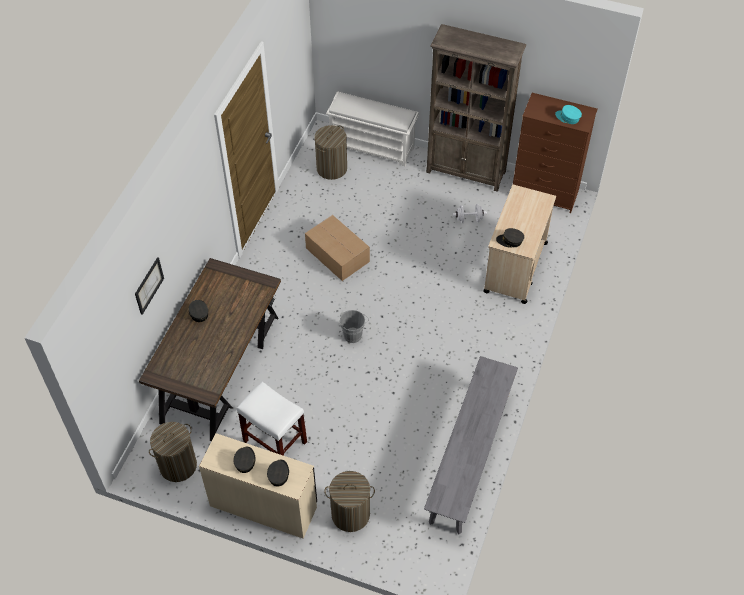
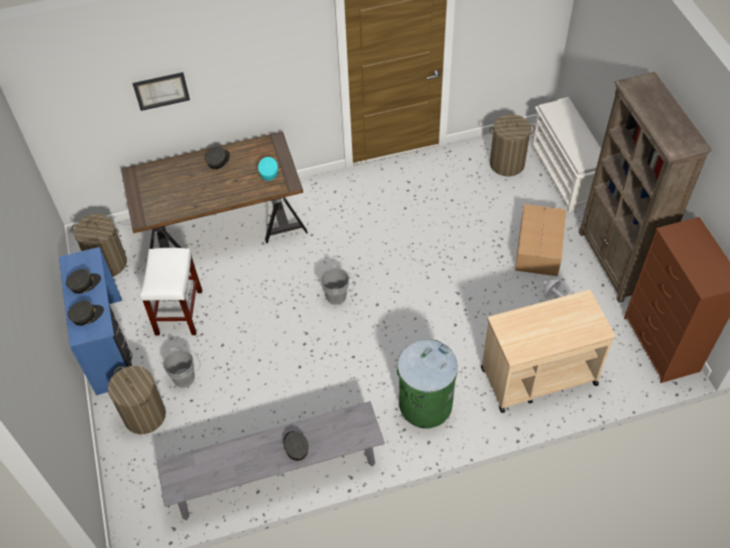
camera: 55 degrees right, 0 degrees up
(263, 505) = (110, 345): beige desk -> blue desk
(338, 255) = (414, 230): cardboard box -> cardboard box (538, 248)
(340, 468) = (186, 377): none -> grey bucket
(485, 340) = (425, 404): none -> green trash can
(510, 241) = (512, 331): grey cap -> grey cap (295, 447)
(568, 117) = (700, 268): turquoise cap -> turquoise cap (268, 171)

